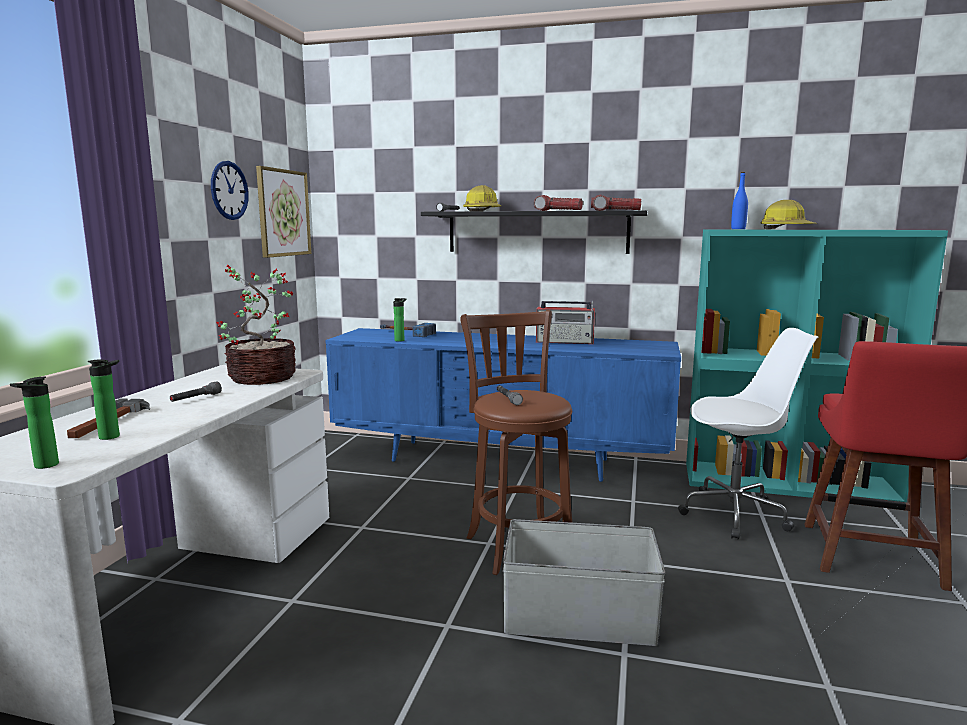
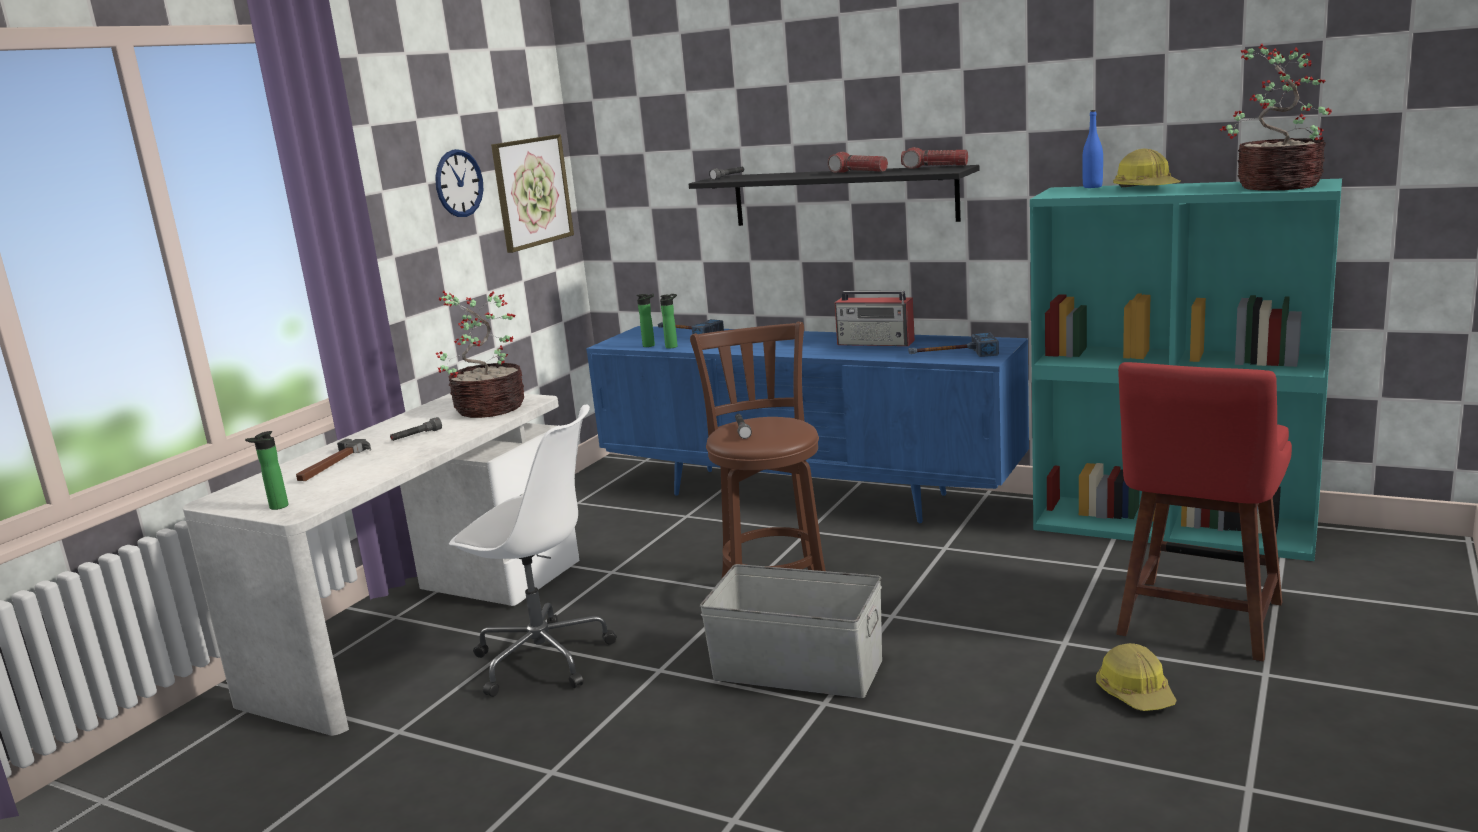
camera: 15 degrees right, 5 degrees up
(112, 436) = (334, 479): bottle -> bottle (650, 345)
(483, 211) = (768, 175): hard hat -> hard hat (1135, 693)
(634, 349) = (952, 355): none -> hammer
(736, 515) = (1066, 567): white office chair -> white office chair (547, 660)
(885, 229) = (1275, 186): none -> potted plant

